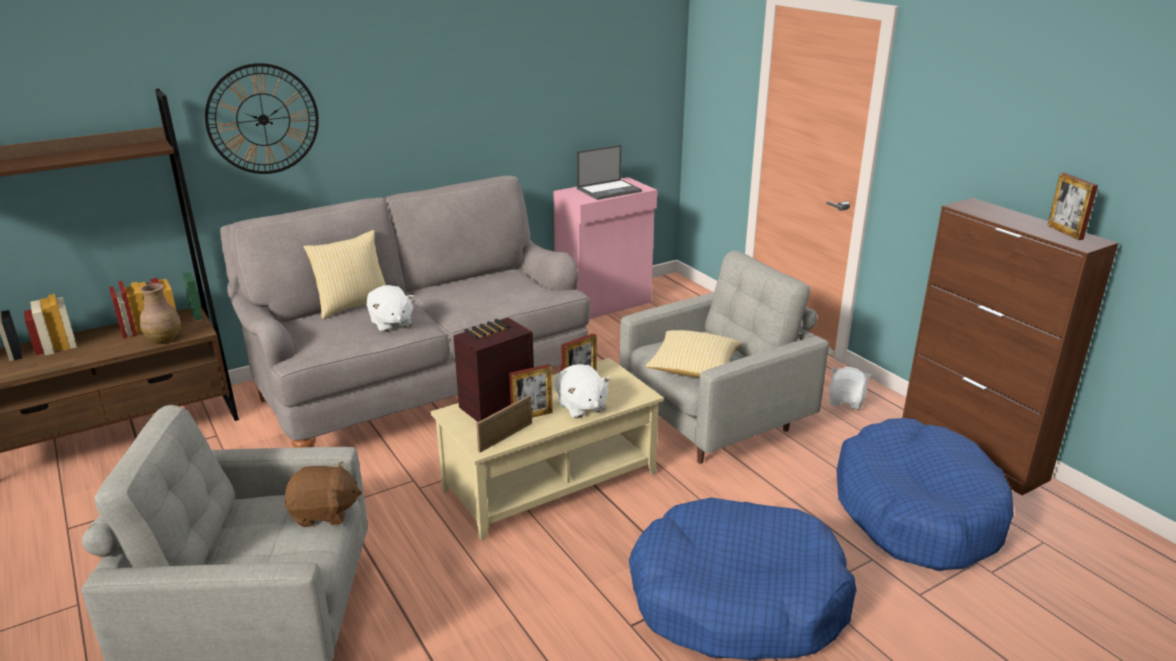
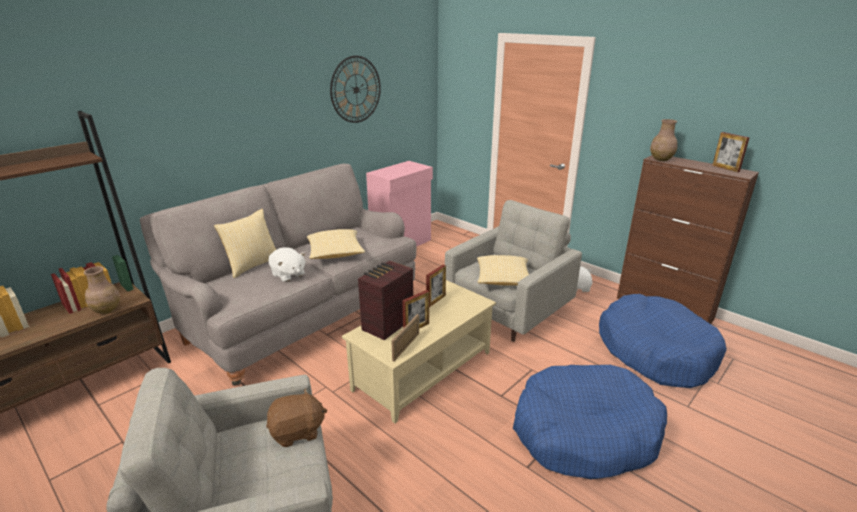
camera: 15 degrees left, 0 degrees up
(263, 119) = (166, 132): wall clock -> wall clock (356, 89)
(466, 303) = (335, 254): none -> pillow
(581, 407) = (446, 316): white plush toy -> none
(609, 190) = (402, 169): laptop -> none
(970, 208) = (661, 159): none -> brown vase

